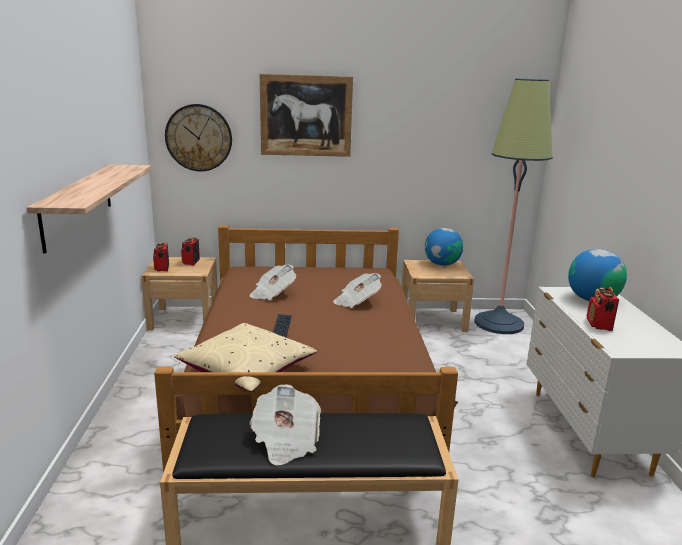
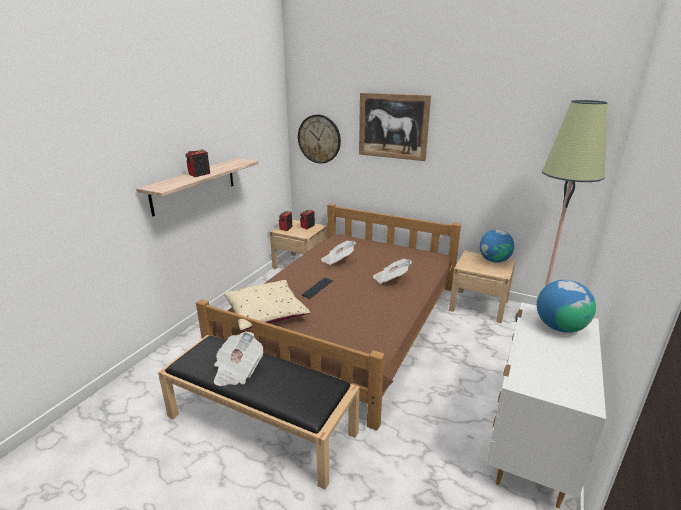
camera: 30 degrees right, 5 degrees up
(599, 325) = (532, 353): radio -> radio (199, 174)

